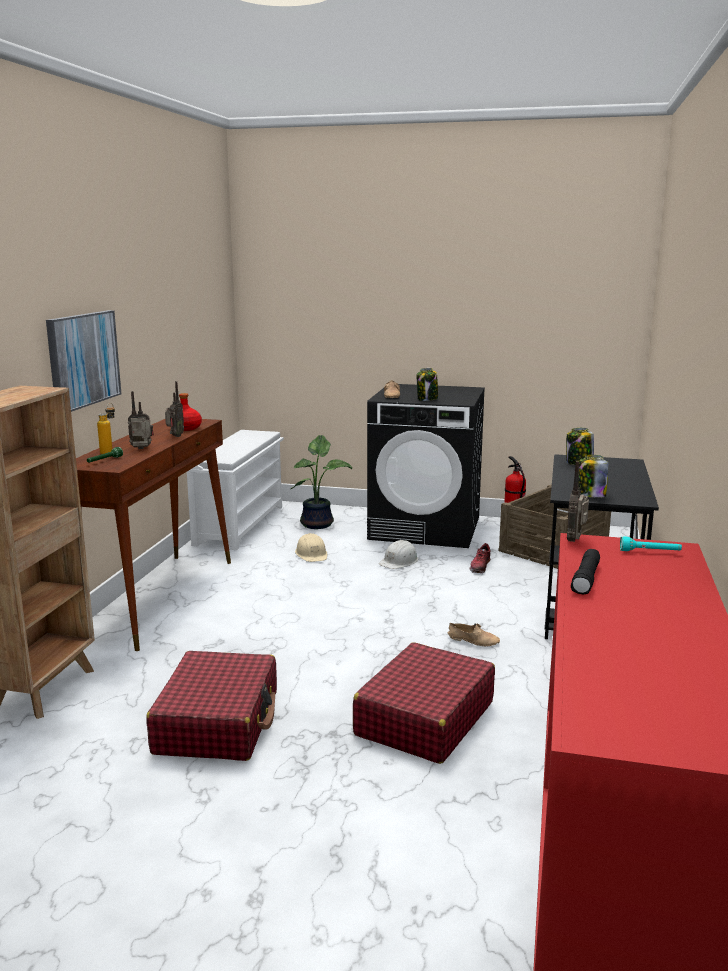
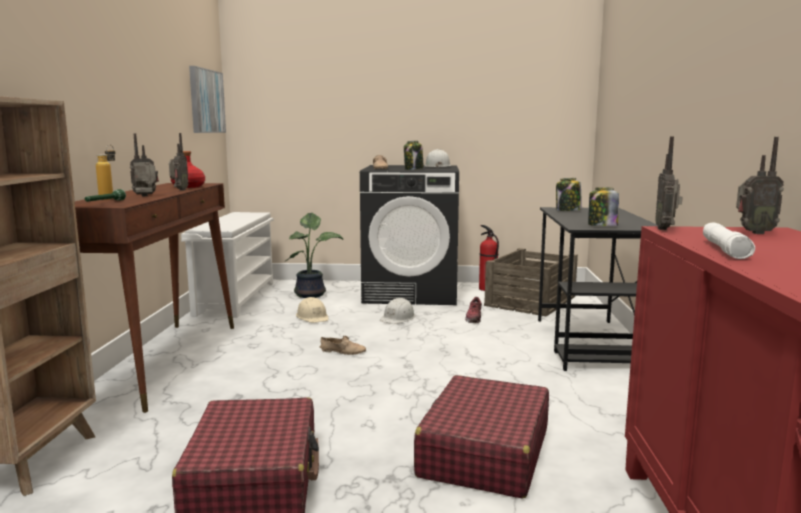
camera: 10 degrees left, 5 degrees down
(83, 359) = (78, 101): picture -> picture (206, 101)
(458, 392) = (437, 166): none -> white hard hat
(473, 640) = (498, 376): beige shoe -> beige shoe (343, 351)
(586, 579) = (725, 250): black flashlight -> white flashlight
(650, 552) = (753, 233): turquoise flashlight -> radio

